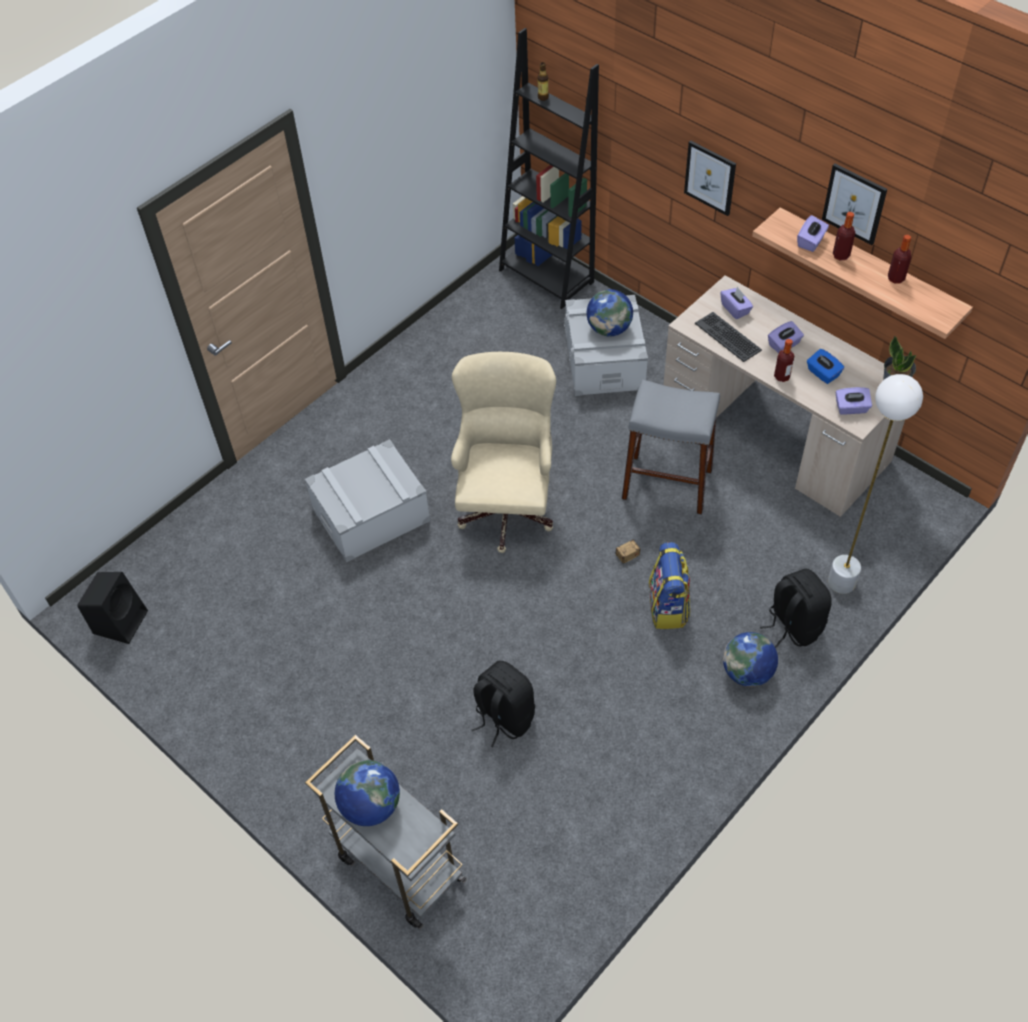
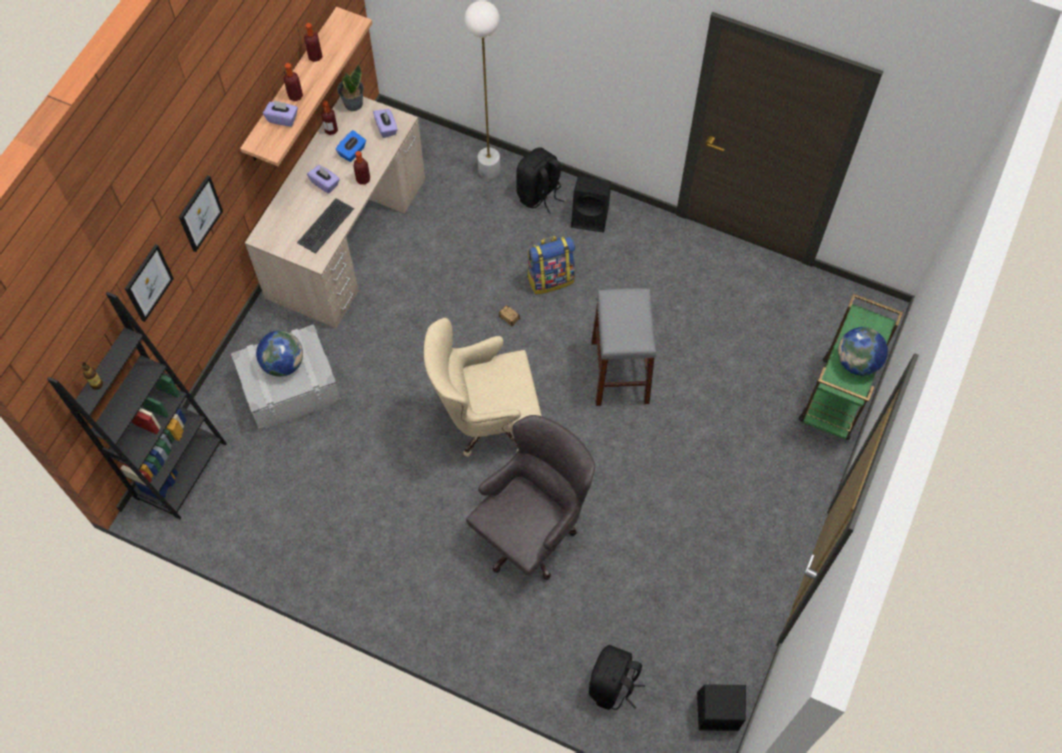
camera: 110 degrees left, 10 degrees up
(371, 515) = (531, 533): grey storage box -> grey office chair
(398, 866) = (834, 401): grey cart -> green cart
(503, 717) = (690, 367): black backpack -> black backpack (613, 685)
(667, 484) = (426, 305): grey stool -> grey stool (620, 372)
(735, 309) = (289, 226): purple tissue box -> none
(747, 672) = (591, 216): globe -> black speaker
(854, 203) = (268, 67): picture -> picture (148, 282)
(858, 361) = (331, 130): none -> bottle

